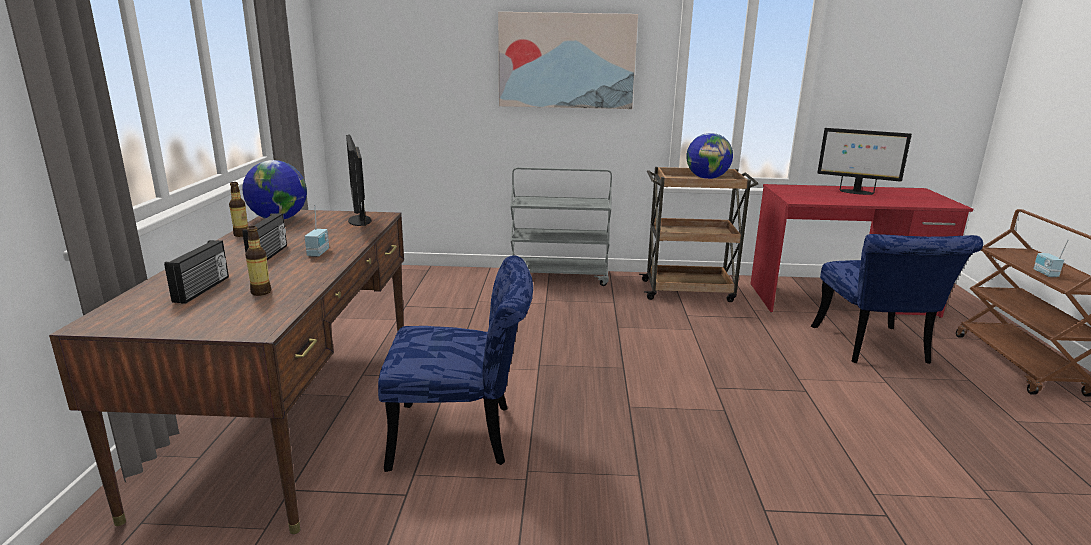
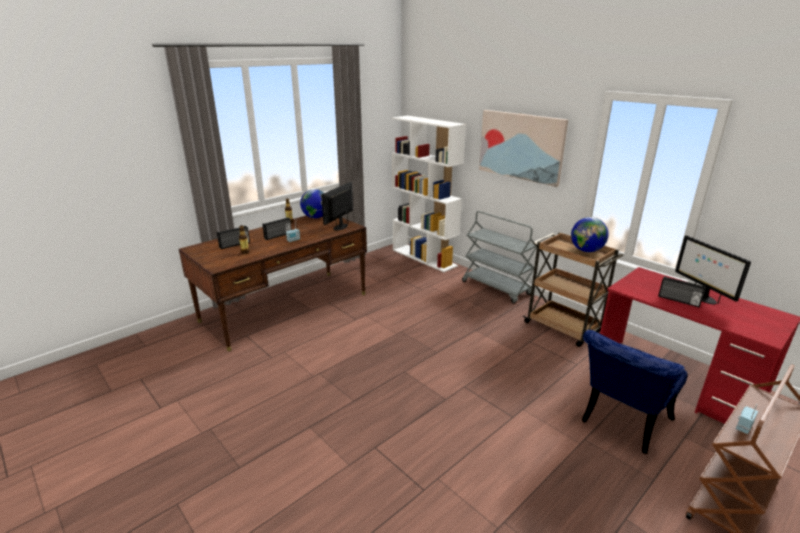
camera: 45 degrees right, 5 degrees up
(410, 272) = (424, 258): none -> white bookcase
(464, 436) = (321, 347): blue chair -> none
(850, 198) = (678, 300): none -> radio

